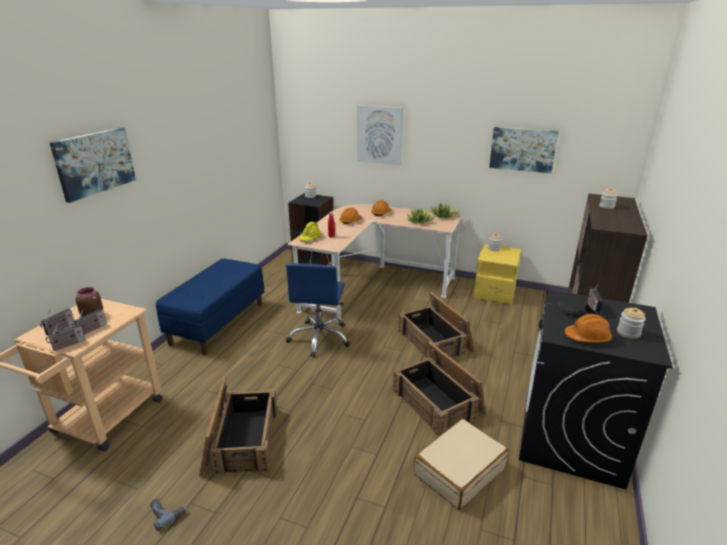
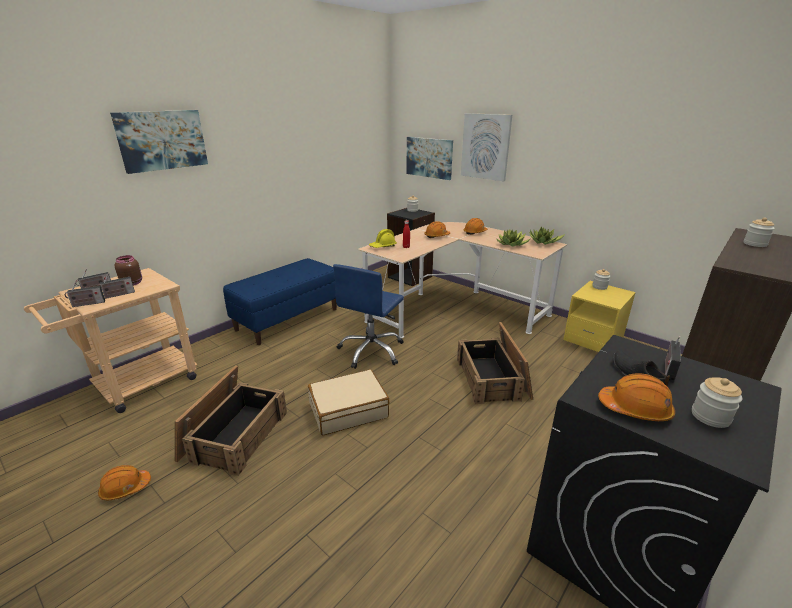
camera: 20 degrees right, 0 degrees up
(167, 512) = (125, 488): power drill -> orange hard hat
(438, 402) = (460, 448): crate -> none
(459, 470) = (441, 540): beige suitcase -> beige suitcase (348, 410)
(522, 149) = (650, 167): picture -> picture (429, 157)

